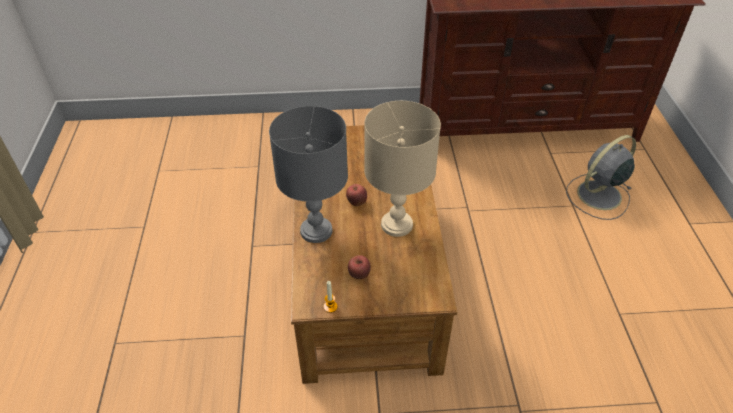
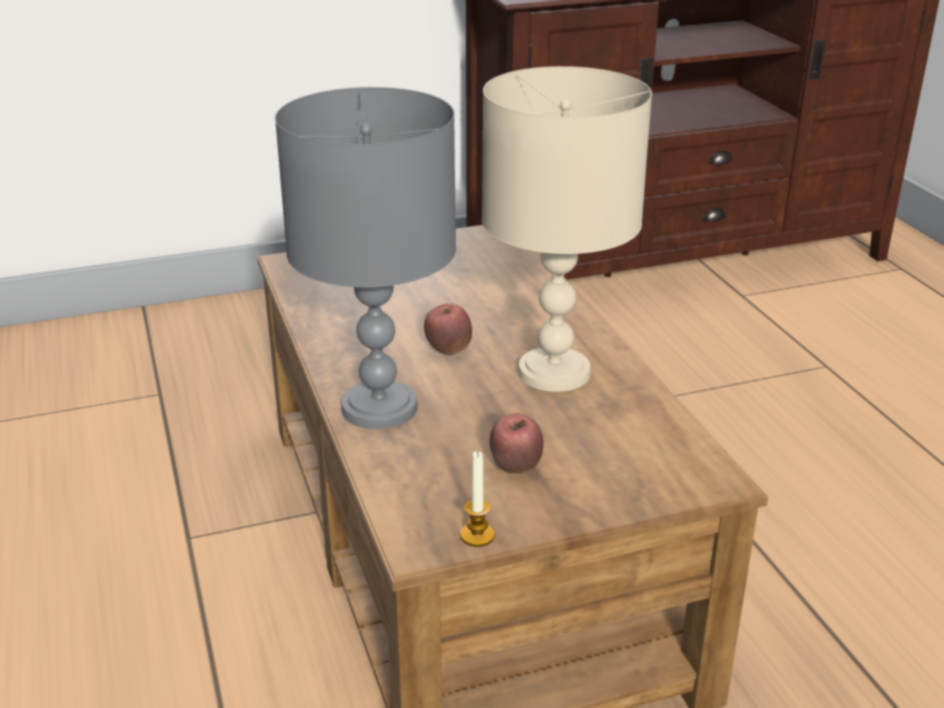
camera: 15 degrees left, 15 degrees down
(597, 196) = (862, 345): grey fan -> none

